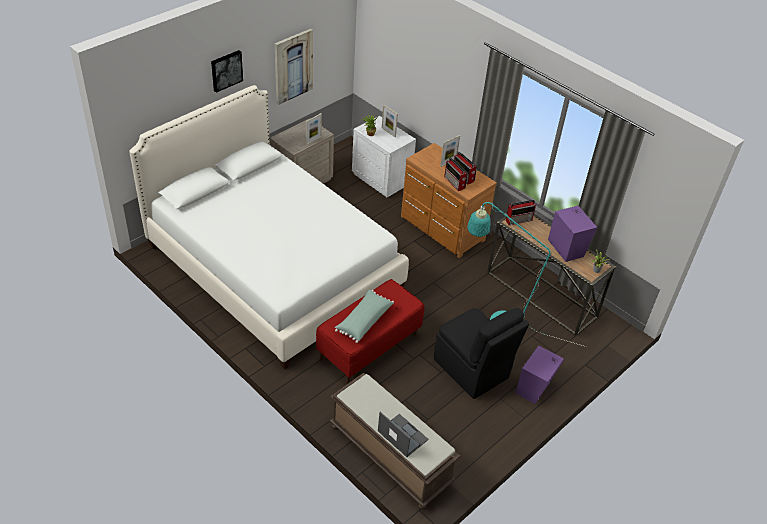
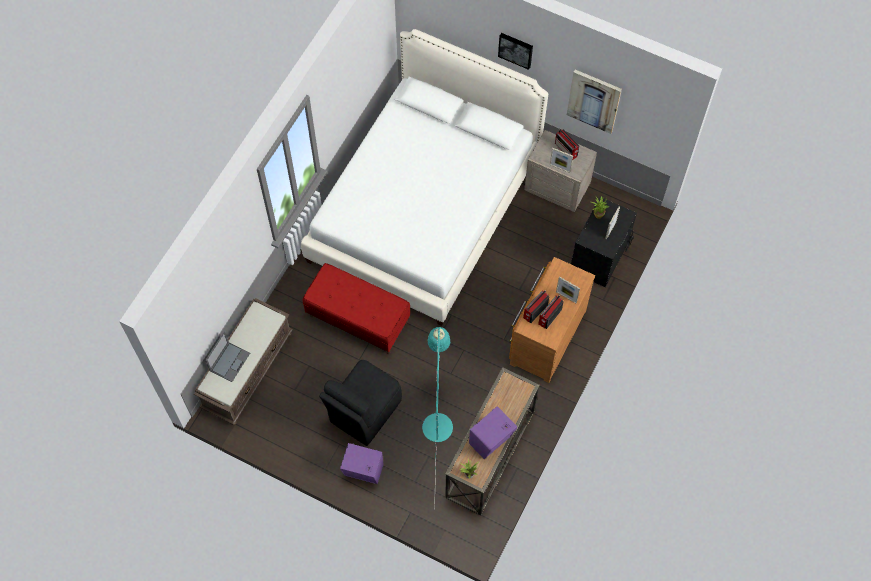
camera: 75 degrees right, 20 degrees up
(363, 320) = (346, 295): green pillow -> none
(382, 178) = (599, 258): white nightstand -> black nightstand
(519, 220) = (514, 387): radio -> radio (566, 150)

